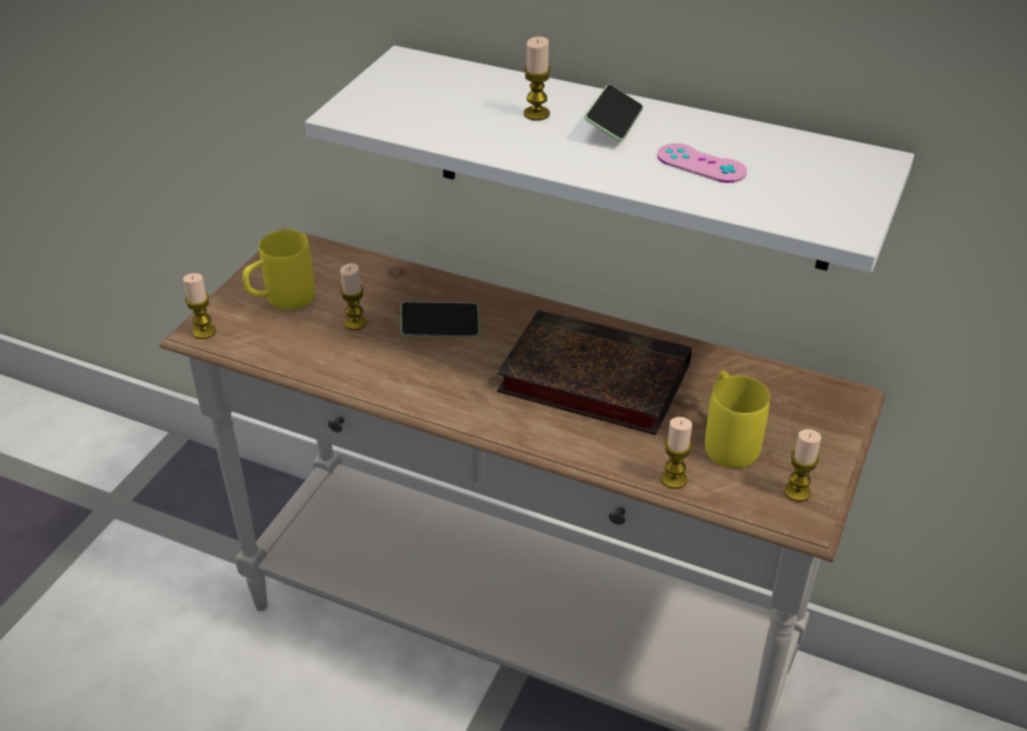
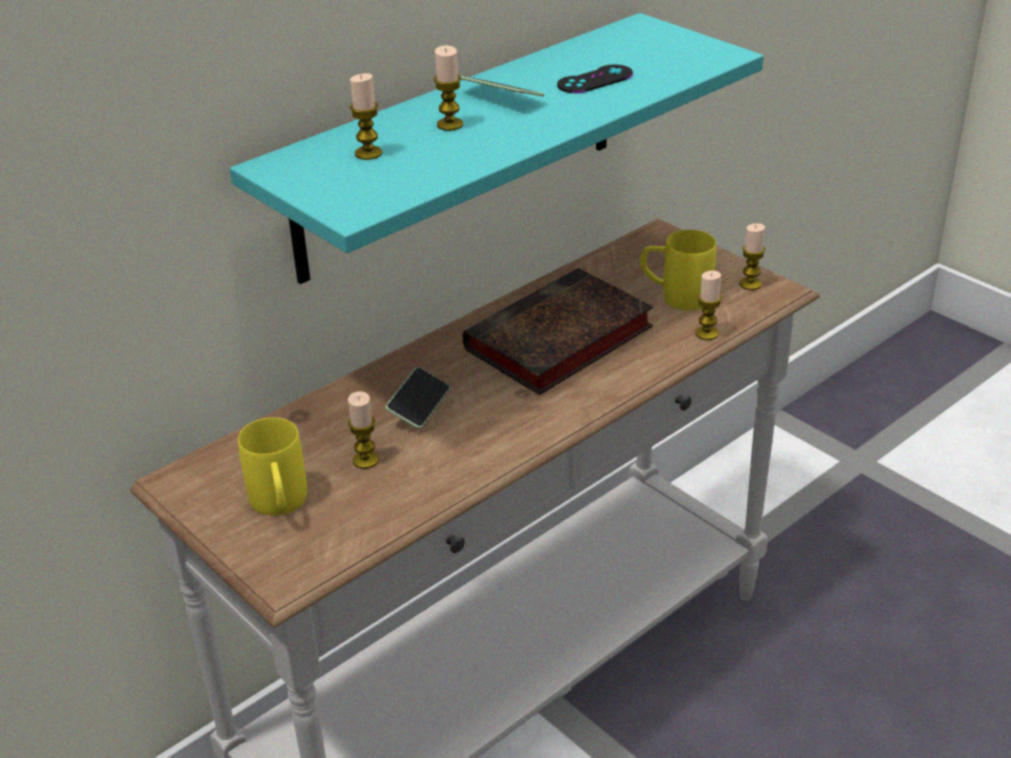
camera: 65 degrees left, 5 degrees down
(204, 332) = (289, 576): candle -> candle (368, 153)
(630, 159) = (459, 147): white shelf -> turquoise shelf
(701, 164) = (595, 80): pink game controller -> black game controller

